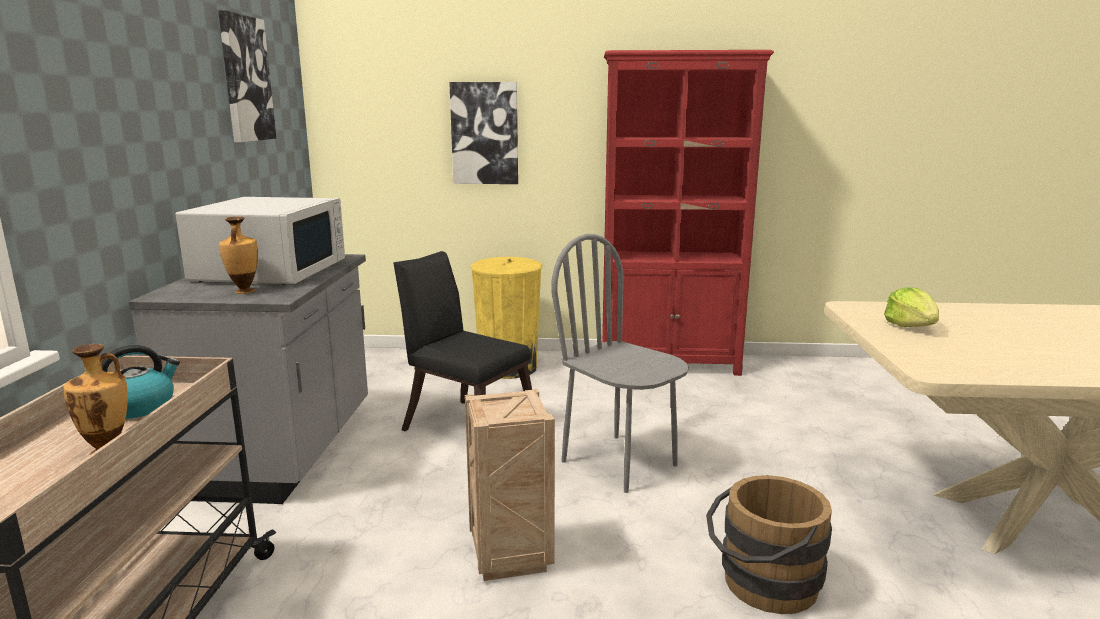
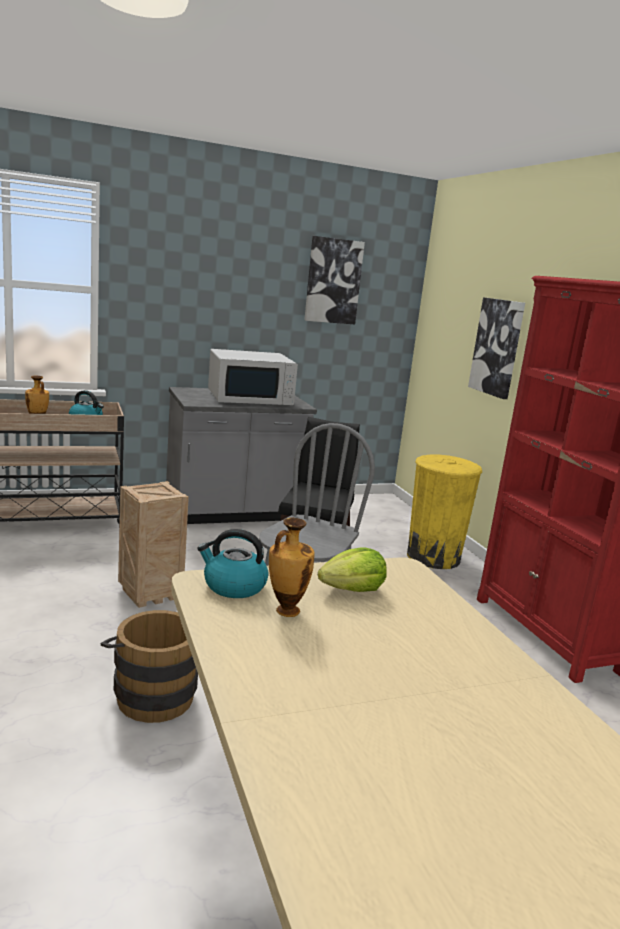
camera: 65 degrees right, 0 degrees up
(244, 292) = (200, 398): vase -> vase (286, 611)
(935, 361) = (233, 586): none -> kettle

